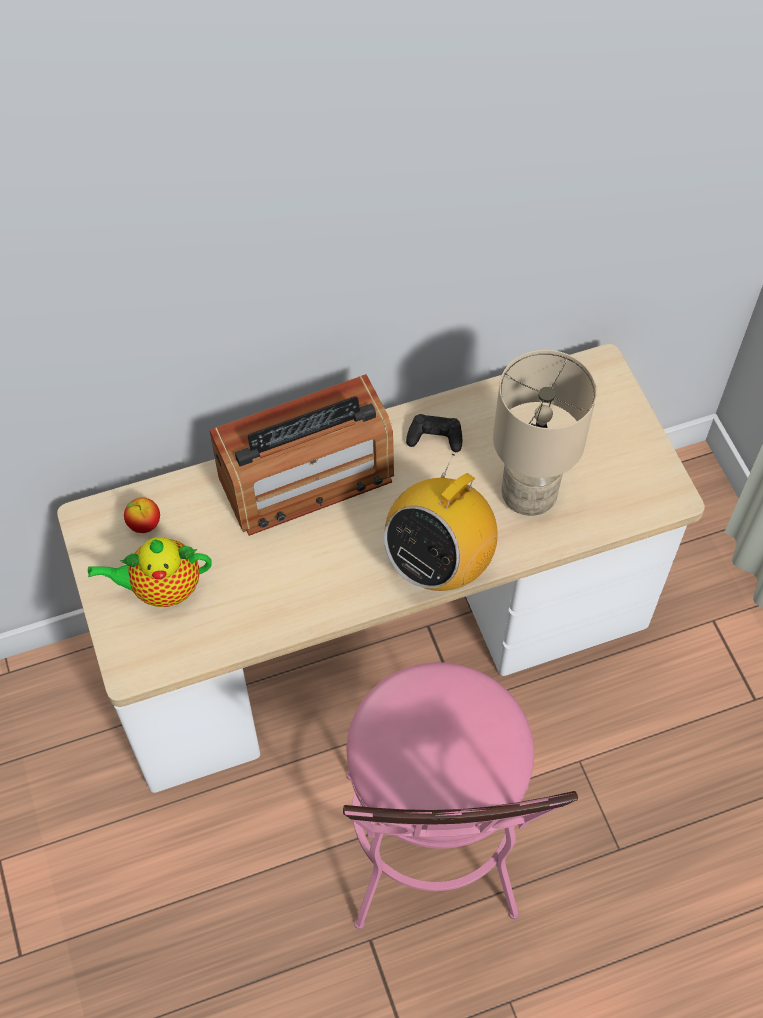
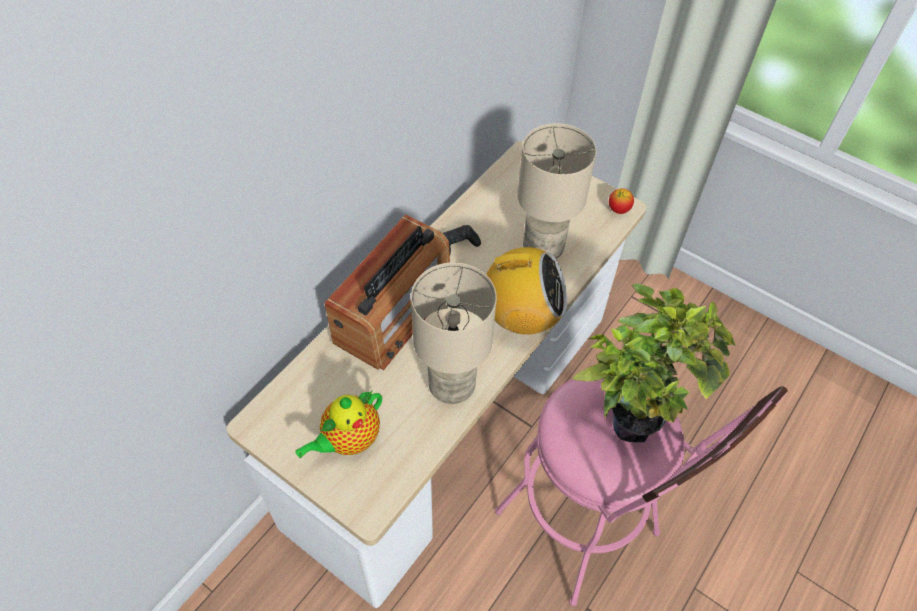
camera: 35 degrees left, 5 degrees down
(144, 524) = (302, 404): apple -> apple (618, 210)
(304, 593) = (451, 386): none -> beige table lamp
(439, 562) = (521, 318): radio -> radio turned 90 degrees counterclockwise
(472, 740) = (631, 416): none -> potted plant

